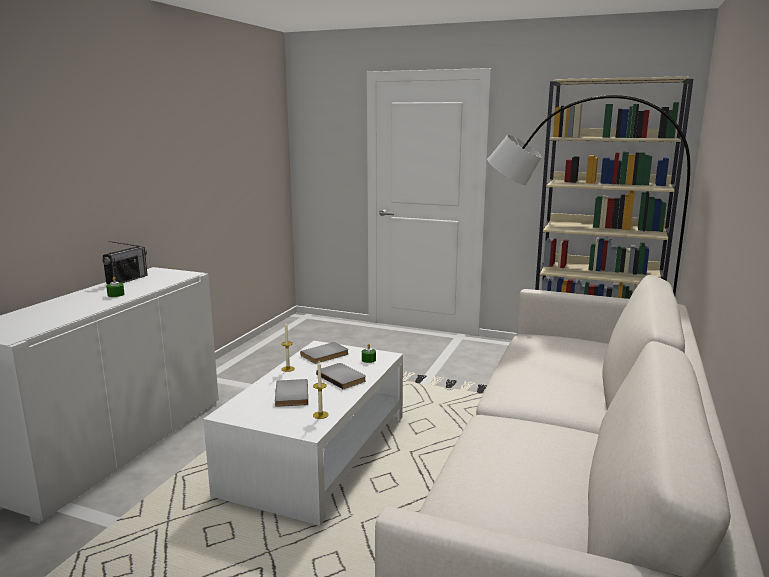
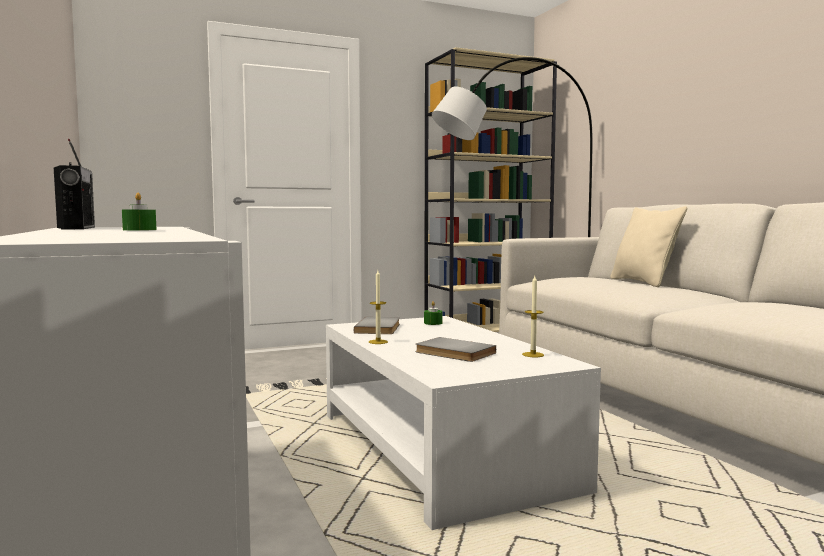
camera: 45 degrees left, 10 degrees down
(342, 377) = (454, 335): grey book -> none
(594, 370) = (643, 282): none -> beige pillow

